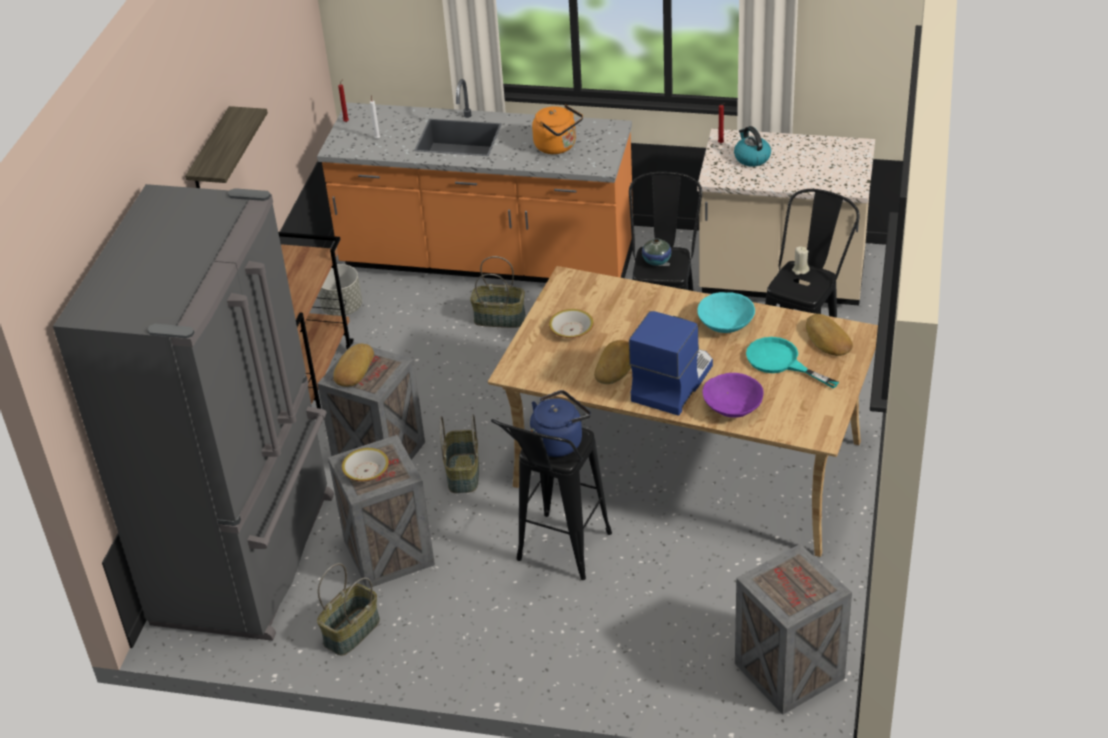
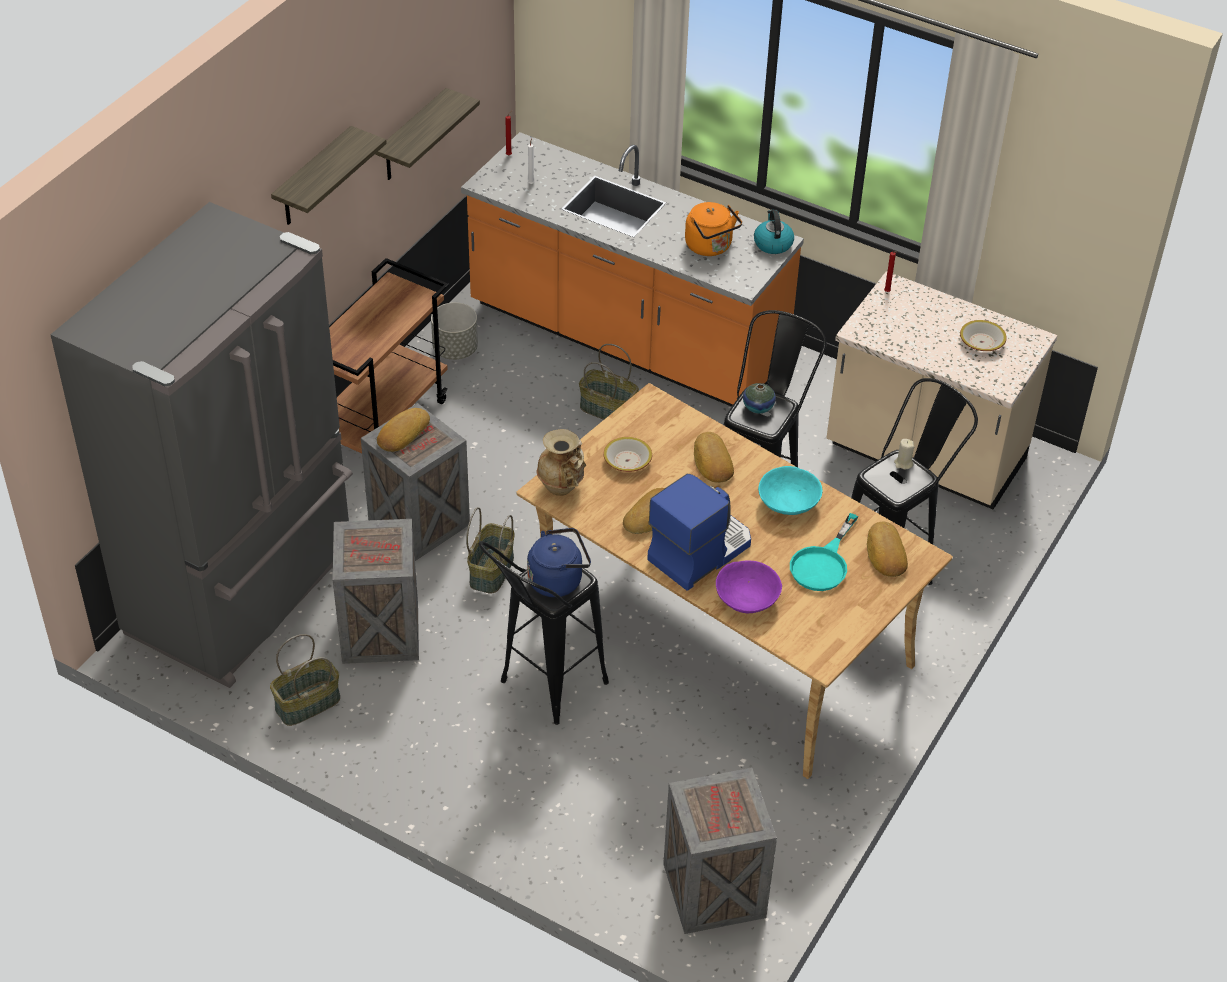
camera: 15 degrees right, 5 degrees up
(270, 116) = (412, 137): none -> shelf
(366, 471) = (363, 549): bowl -> bowl (981, 342)
(526, 365) = (562, 486): none -> beige vase
(644, 311) = (711, 462): none -> bread
(751, 158) = (910, 319): kettle -> kettle (772, 243)
(780, 362) = (823, 564): turquoise frying pan -> turquoise frying pan turned 120 degrees counterclockwise

